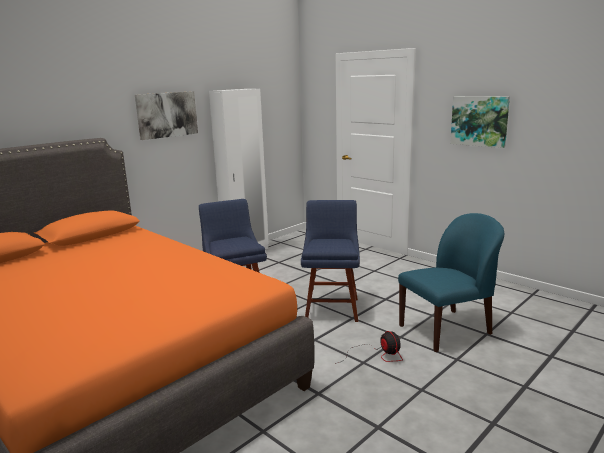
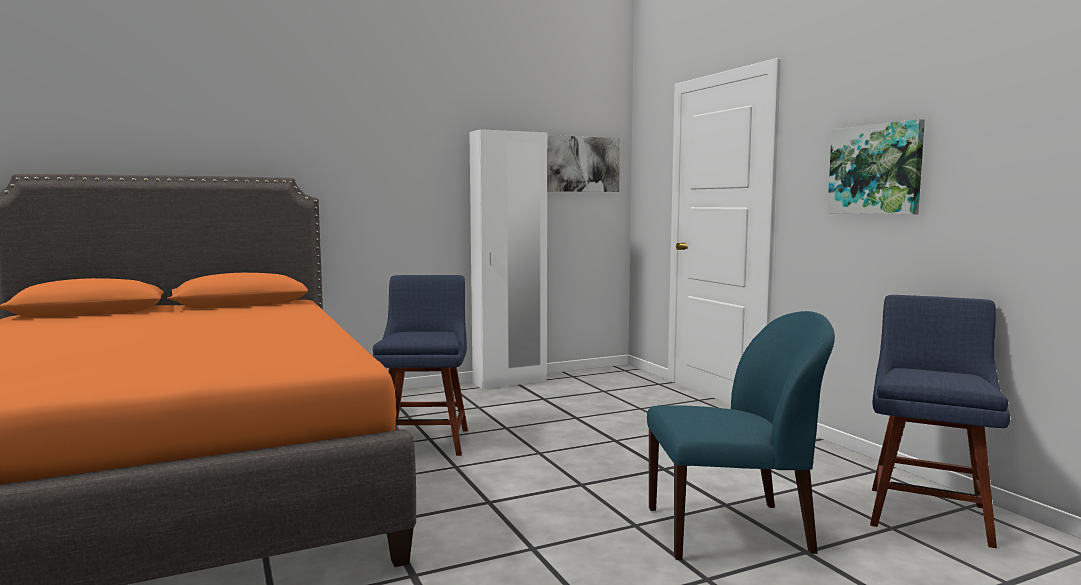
camera: 20 degrees right, 10 degrees down
(167, 114) = (399, 159): picture -> picture (582, 164)
(332, 307) = (562, 466): blue chair -> blue chair (928, 512)
(377, 355) = (567, 543): fan -> none

